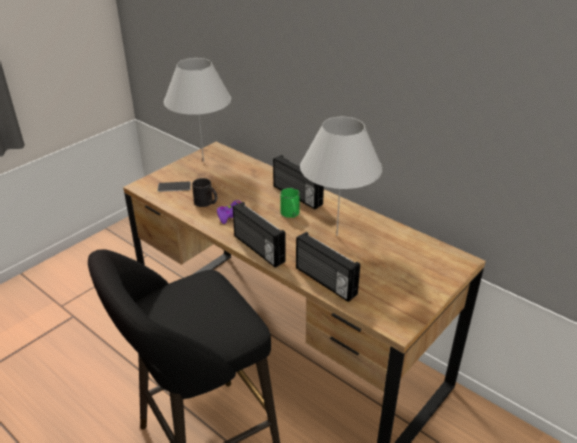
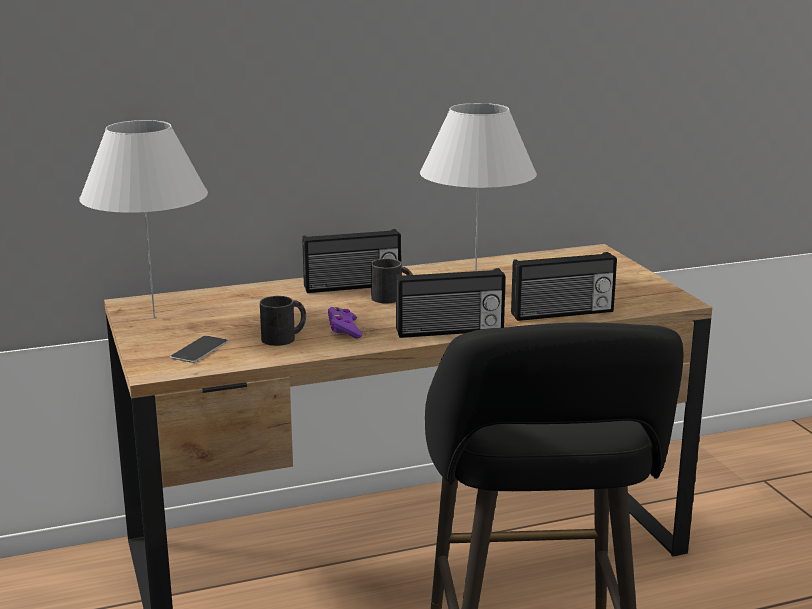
camera: 60 degrees left, 15 degrees down
(291, 214) = (393, 298): green mug -> black mug

